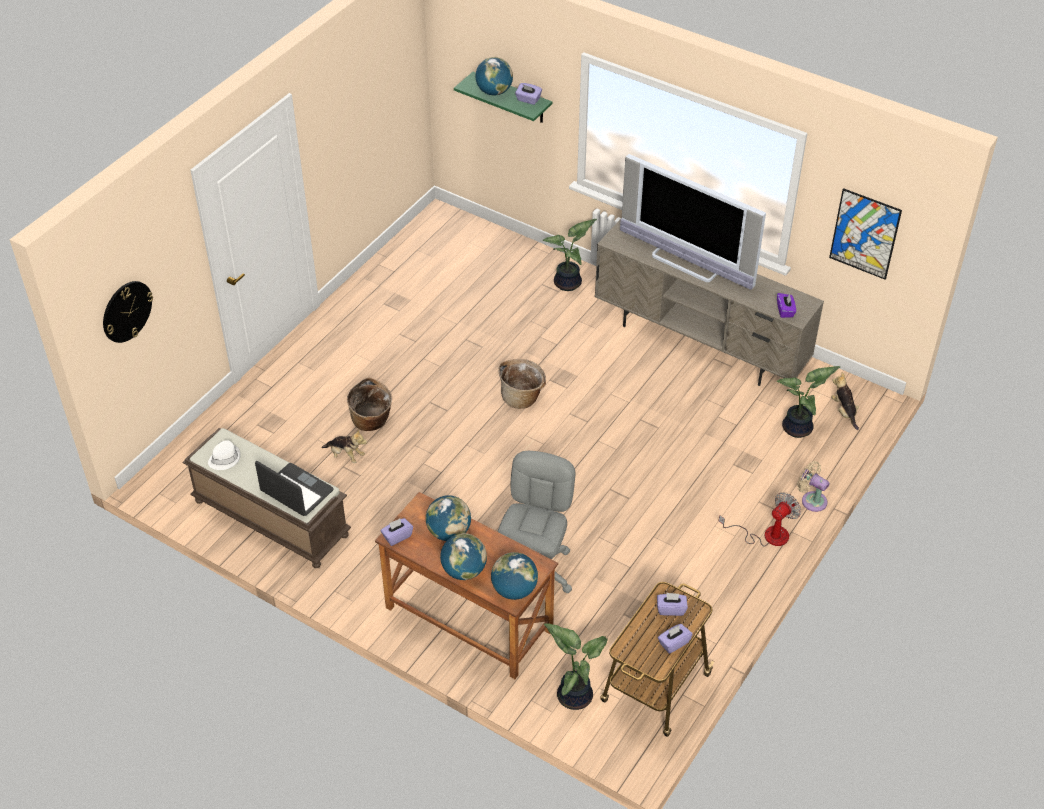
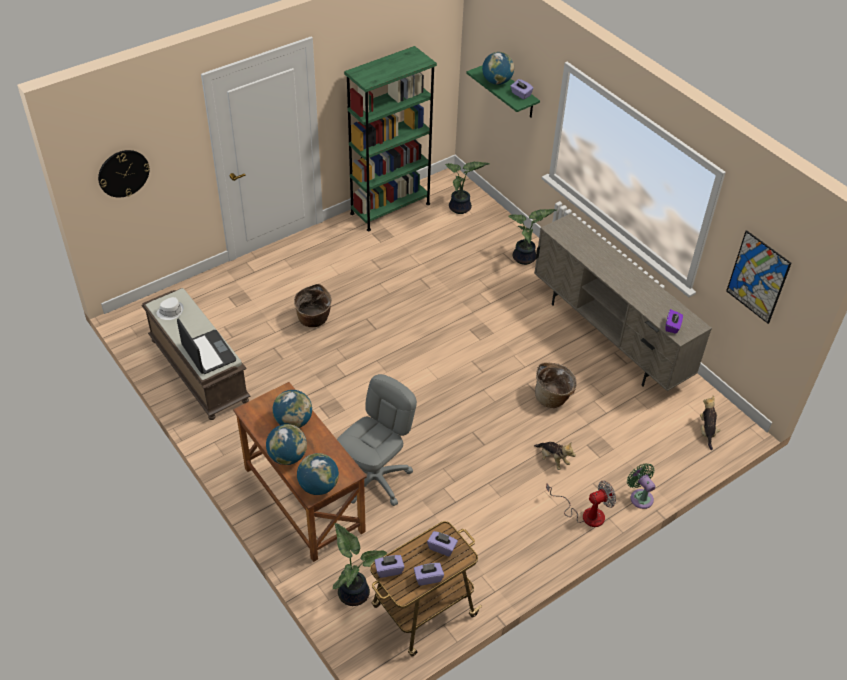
camera: 20 degrees right, 0 degrees up
(345, 455) = (280, 340): plush toy -> plush toy (553, 459)
(389, 269) = (390, 208): none -> green bookcase
(397, 536) = (251, 412): purple tissue box -> purple tissue box (389, 570)
(522, 397) = (440, 337): basket -> basket (553, 398)
(687, 262) = (608, 263): television -> none
(799, 429) = (659, 433): potted plant -> potted plant (461, 208)
(811, 500) = (640, 497): beige fan -> green fan

